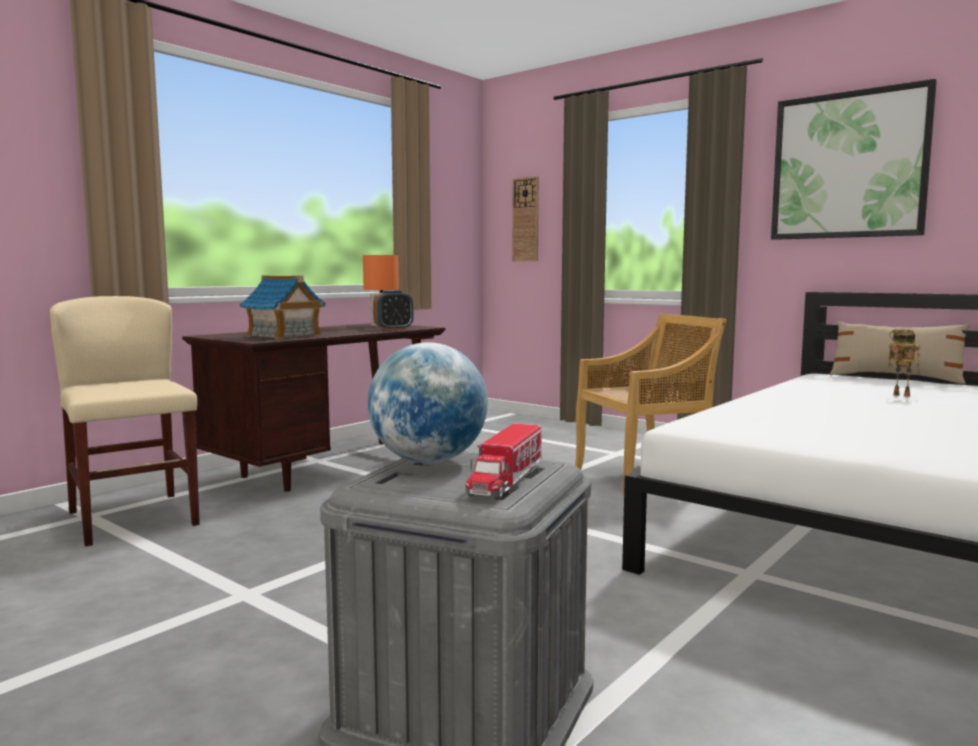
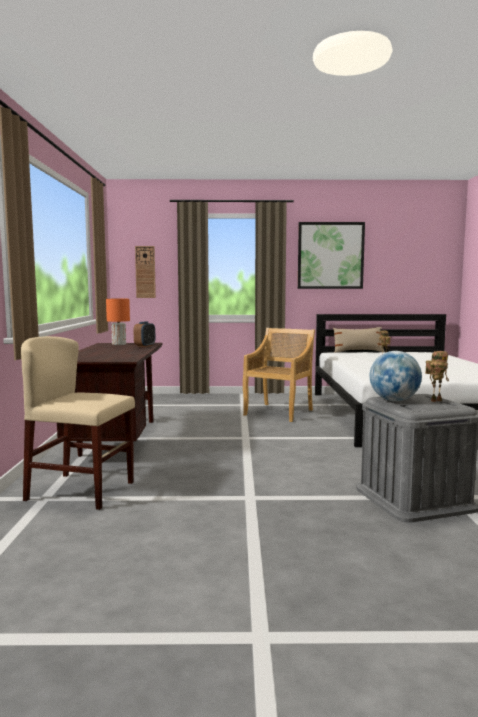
camera: 40 degrees left, 0 degrees up
(284, 336) = (118, 355): toy house -> none
(506, 479) = (436, 400): toy truck -> toy robot

